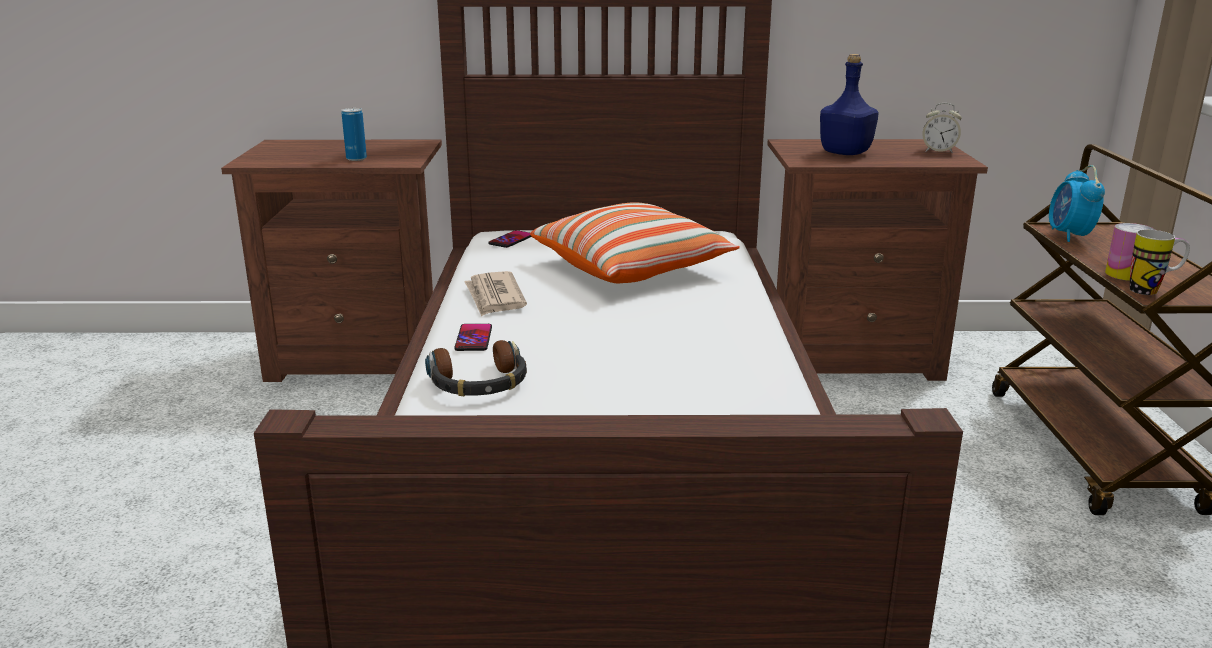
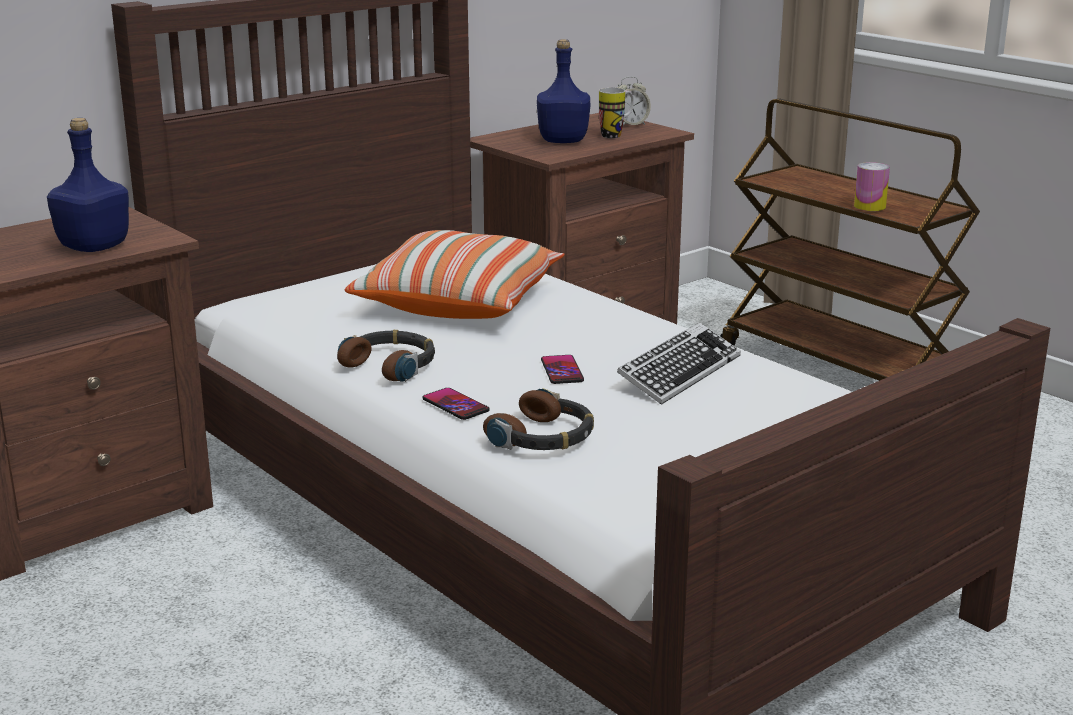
camera: 40 degrees left, 0 degrees up
(356, 159) = (93, 247): can -> blue bottle
(494, 297) = (391, 365): newspaper -> headphones
(511, 240) = (279, 307): phone -> phone (562, 371)
(688, 371) = (679, 372): none -> keyboard
(1069, 236) = (785, 183): alarm clock -> none
(1152, 291) = (905, 215): mug -> mug (616, 135)

